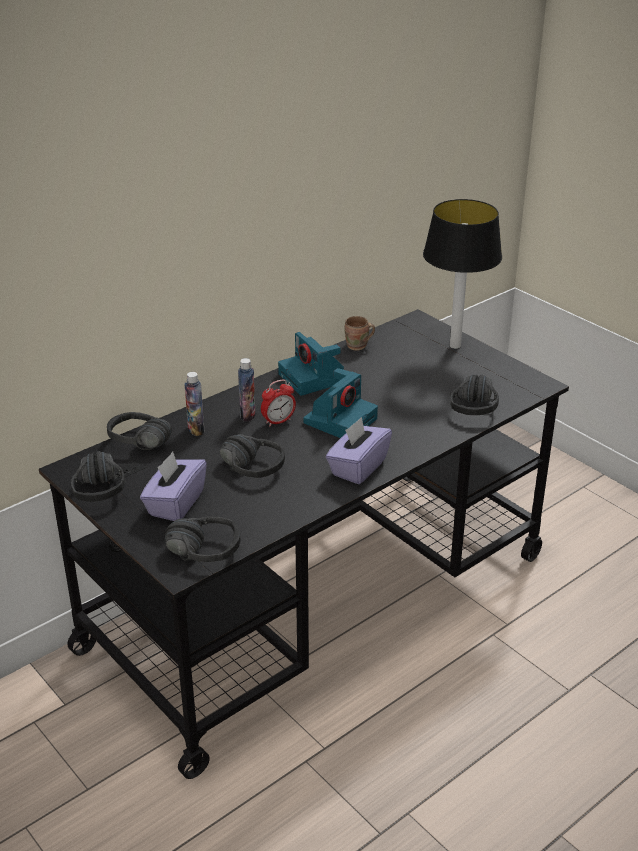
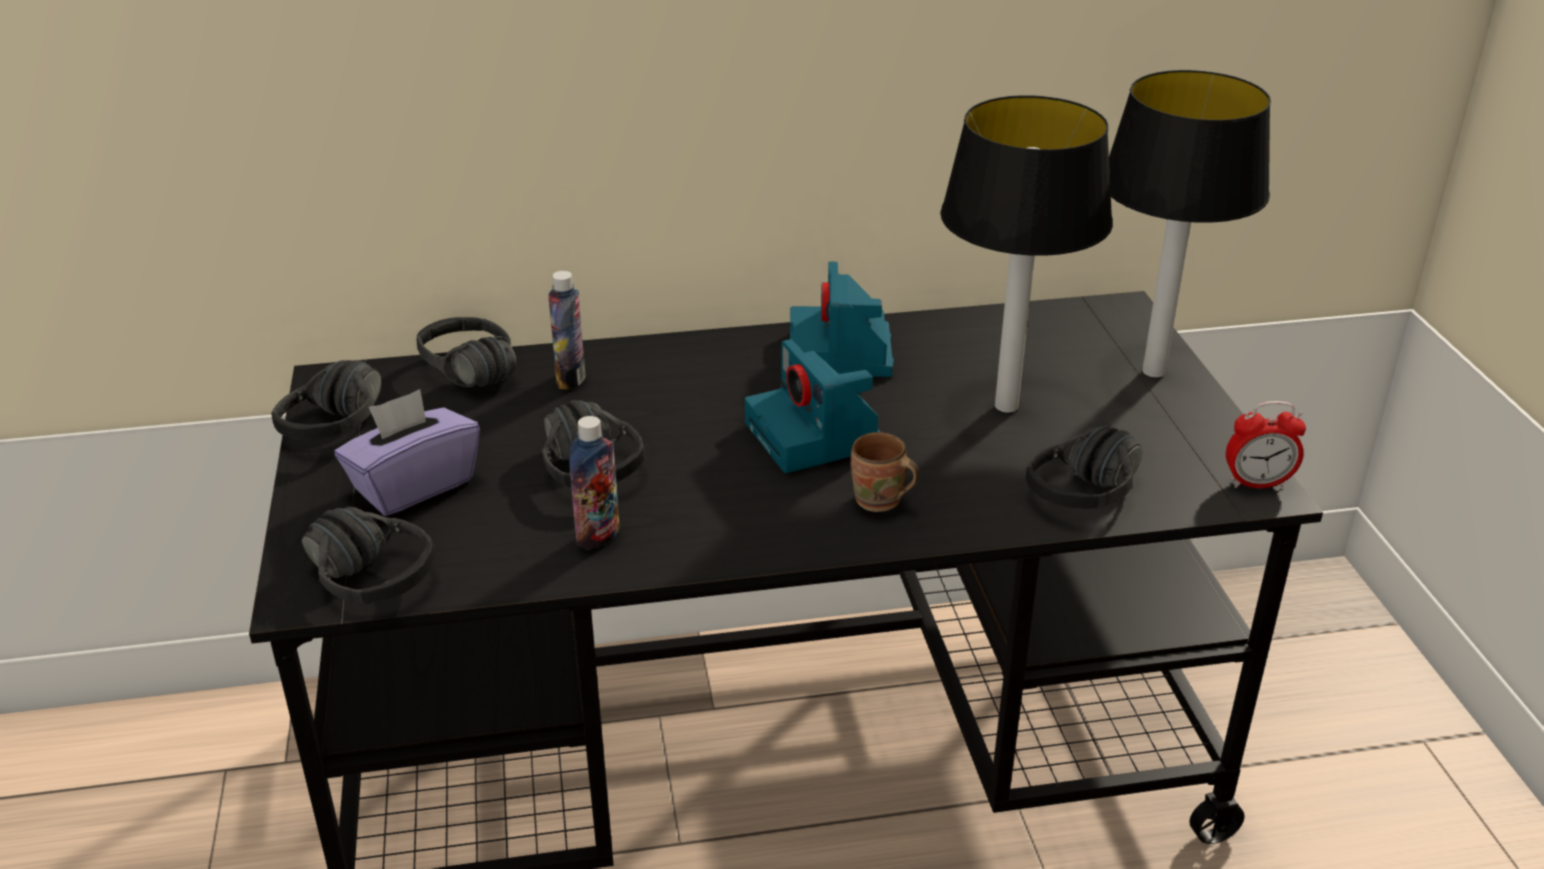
camera: 30 degrees right, 0 degrees up
(247, 415) = (672, 381): bottle -> bottle (598, 535)
(278, 421) = (710, 406): alarm clock -> alarm clock (1257, 483)
(340, 420) = (816, 436): camera -> camera turned 90 degrees clockwise
(358, 346) = (971, 324): brown mug -> brown mug (879, 502)
(358, 467) = (762, 528): purple tissue box -> none
(408, 380) = (1005, 406): none -> table lamp

